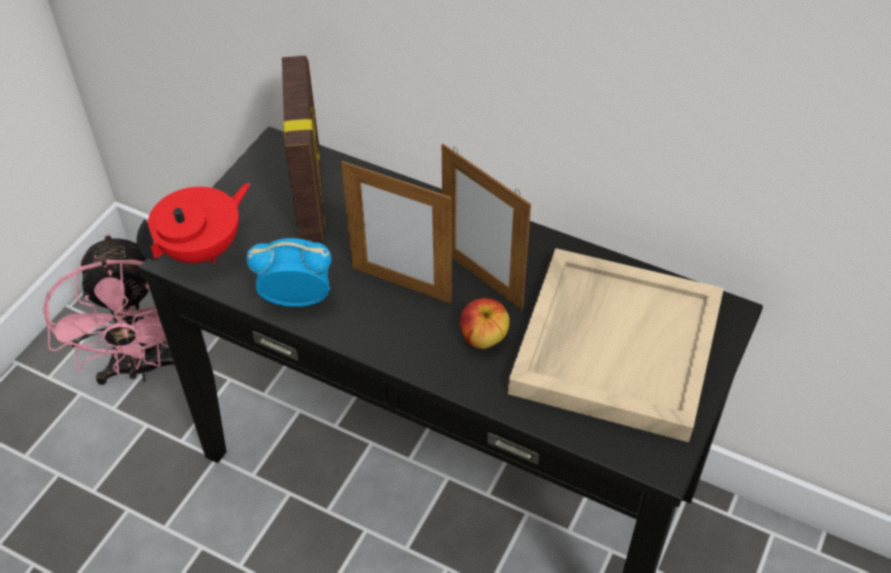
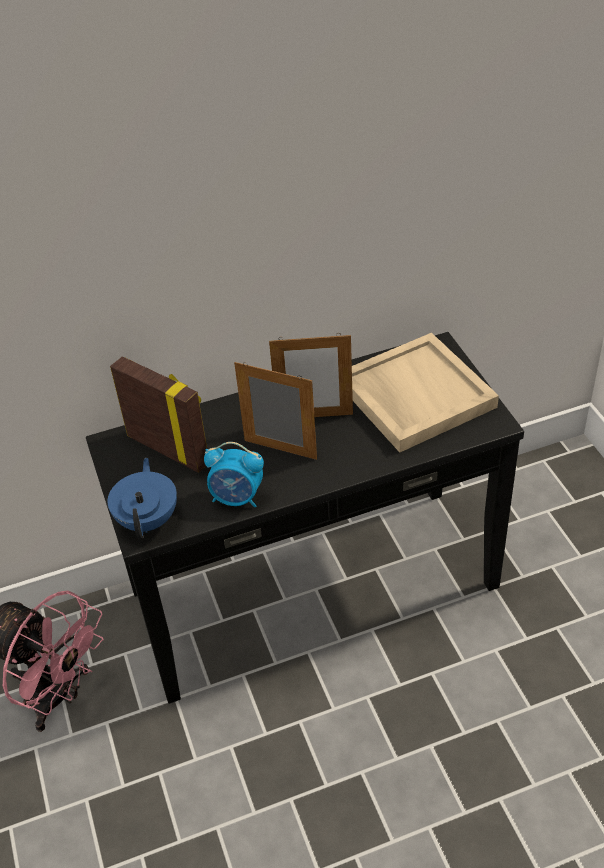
camera: 45 degrees left, 5 degrees down
(203, 249) = (148, 519): red teapot -> blue teapot
(297, 298) = (237, 498): alarm clock -> alarm clock turned 120 degrees counterclockwise
(401, 284) = (280, 449): picture frame -> picture frame turned 135 degrees counterclockwise
(483, 338) = (354, 439): apple -> none

